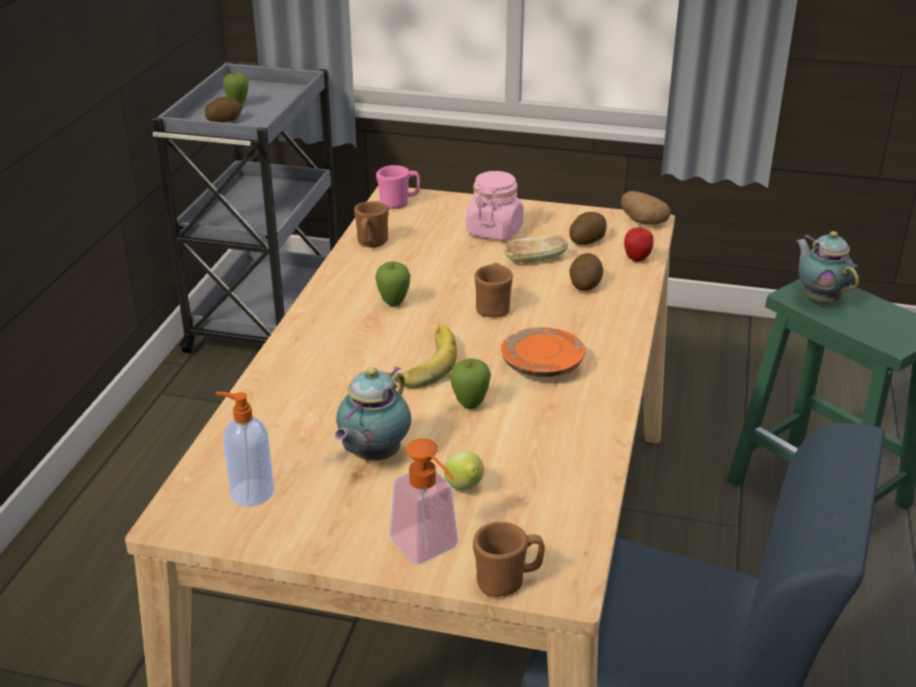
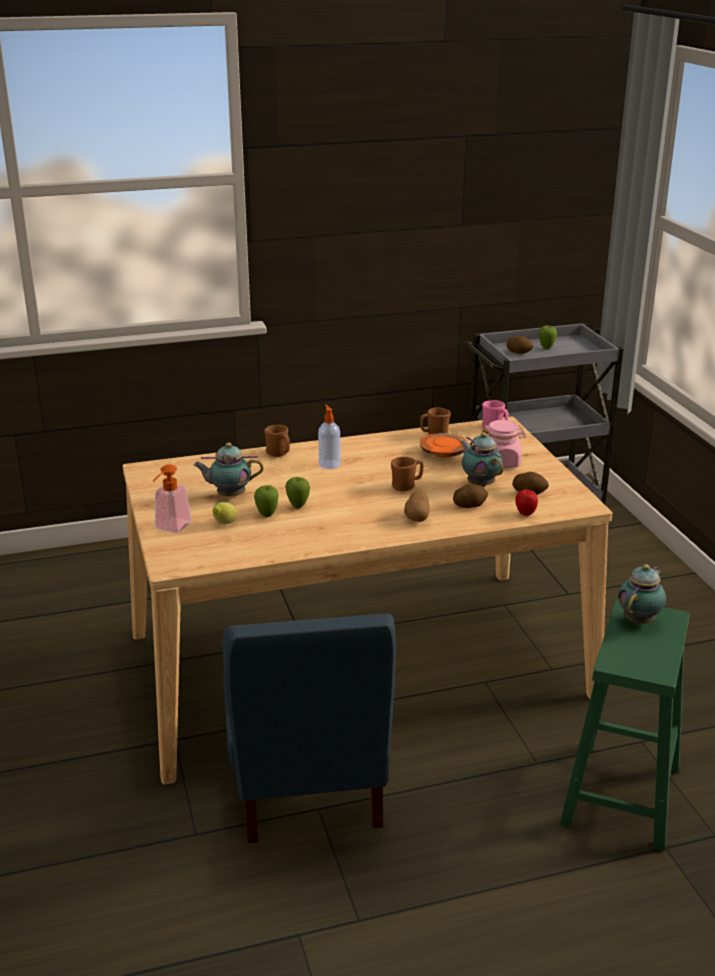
camera: 60 degrees right, 5 degrees down
(250, 492) = (176, 477): soap dispenser -> soap dispenser (329, 464)
(393, 304) = (375, 460): apple -> apple (267, 515)
(421, 362) = (325, 483): banana -> none
(507, 581) = (162, 552): brown mug -> brown mug (279, 454)
(535, 260) = (479, 484): bread -> teapot
(541, 365) = (359, 515): orange plate -> orange plate (443, 453)
(642, 221) = (584, 504): potato -> potato (417, 517)

